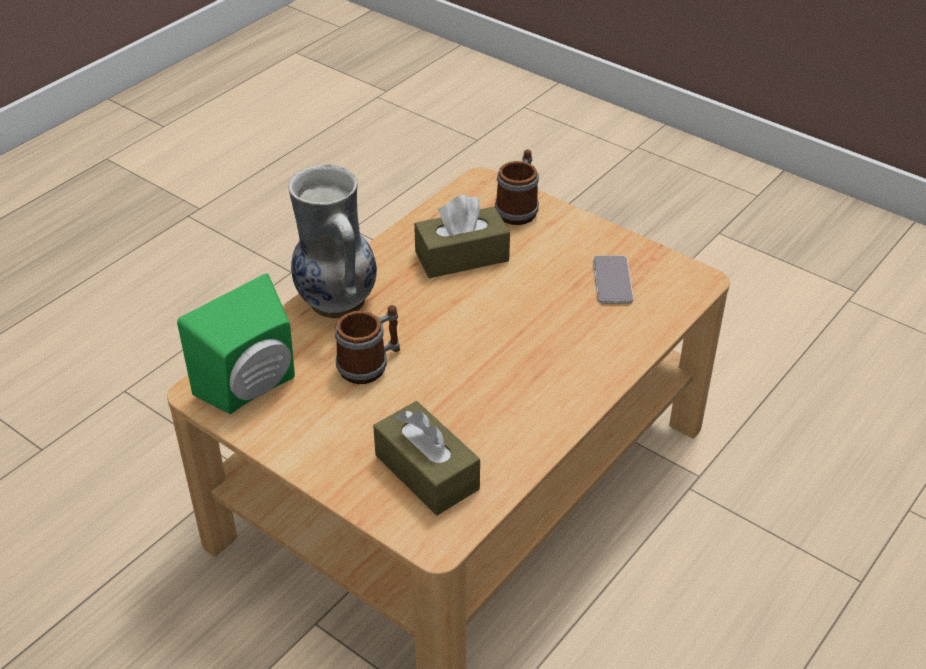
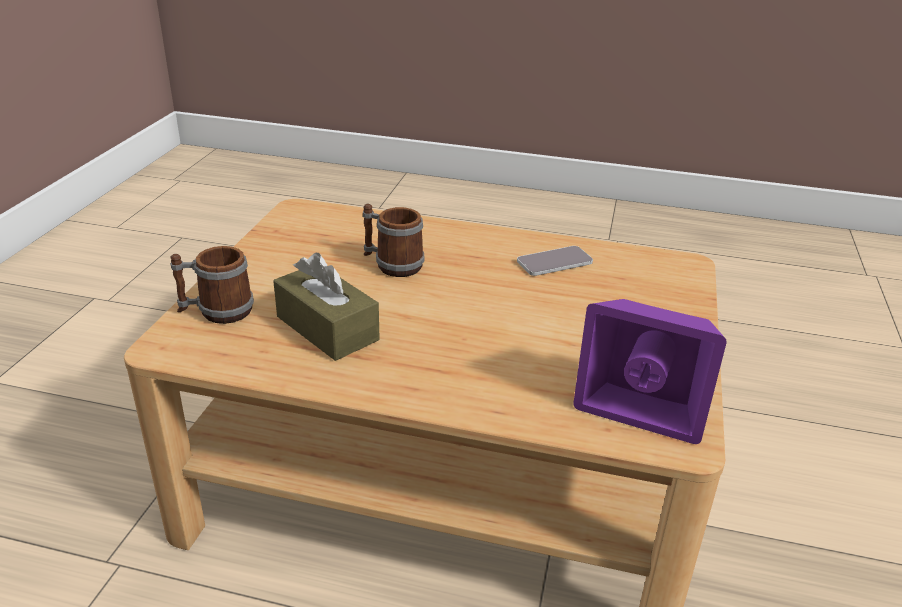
camera: 115 degrees left, 10 degrees down
(253, 388) = (642, 405): green speaker -> purple speaker
(335, 302) = (464, 393): vase -> none
(370, 365) = (539, 341): mug -> mug (391, 264)
(426, 472) = (631, 281): brown tissue box -> none
(612, 280) = (321, 243): phone -> phone (554, 262)

